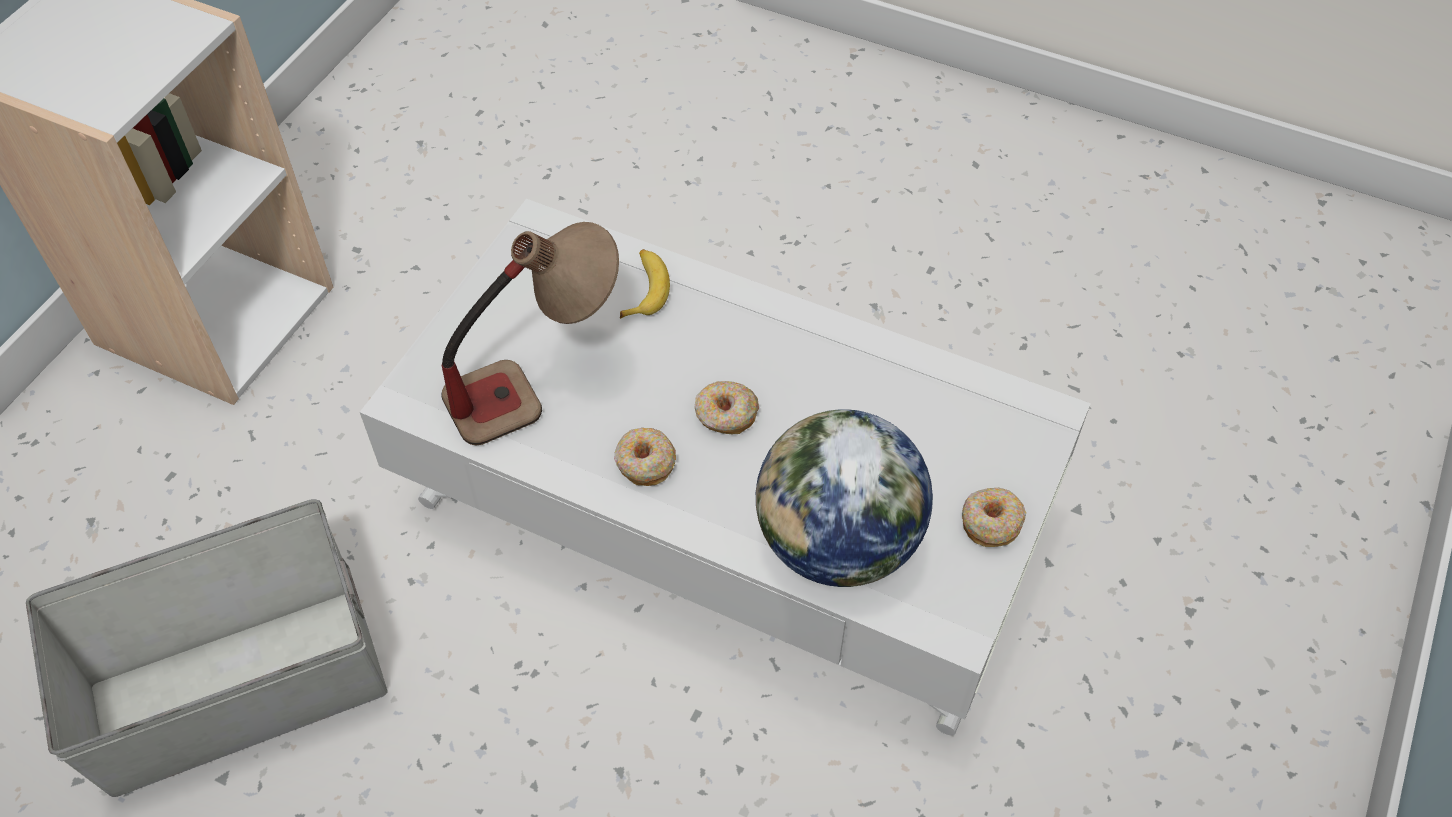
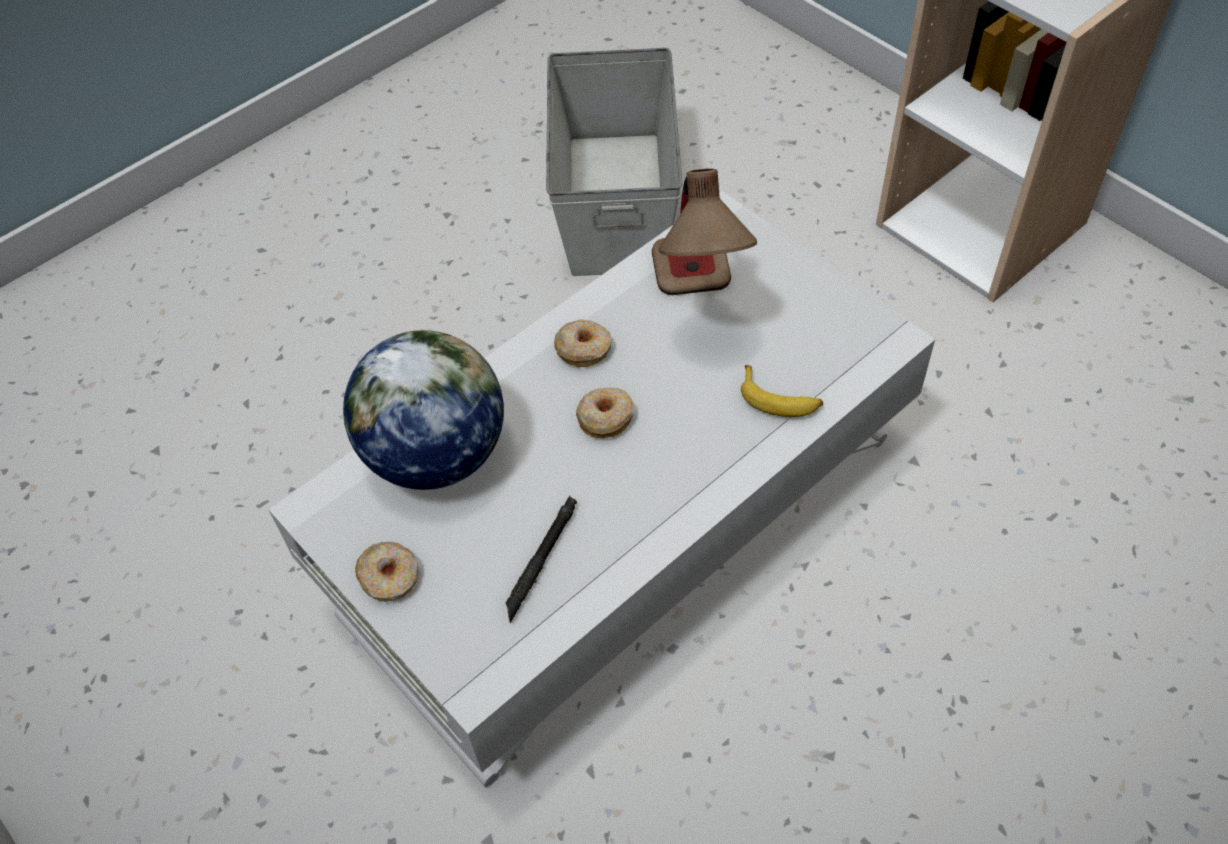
camera: 115 degrees right, 0 degrees up
(907, 410) = (541, 561): none -> black flashlight

